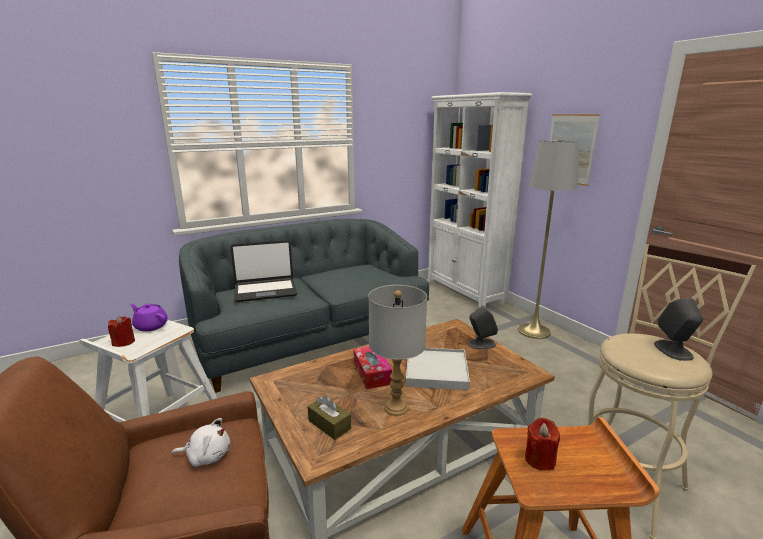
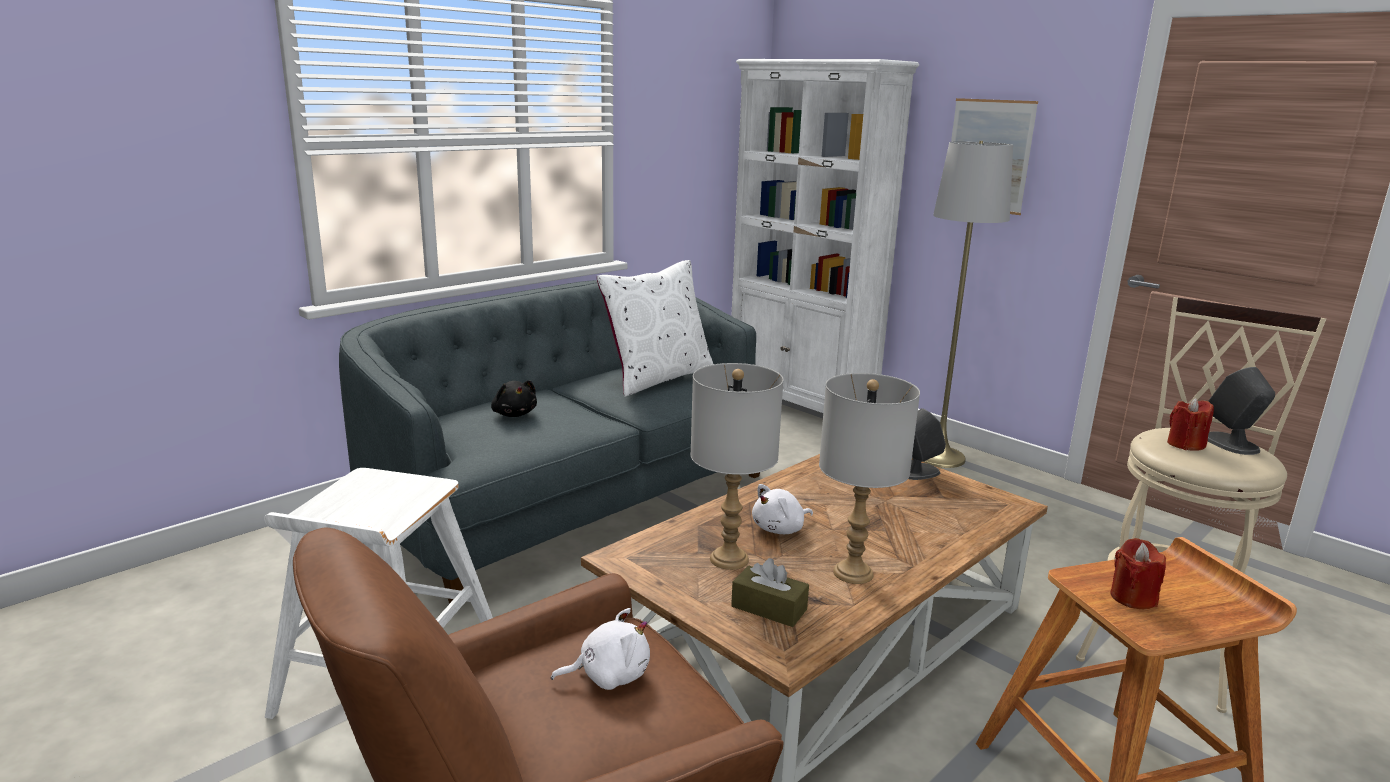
camera: 15 degrees left, 0 degrees up
(124, 342) = (346, 514): red candle -> red candle (1185, 445)
(151, 326) = (371, 484): purple teapot -> none
(265, 291) = (514, 414): laptop -> black plush toy
(328, 389) = (728, 559): none -> grey table lamp
(356, 275) = (658, 378): none -> white pillow
(372, 373) = (780, 529): tissue box -> white plush toy
(436, 371) = (877, 516): white tray -> none

